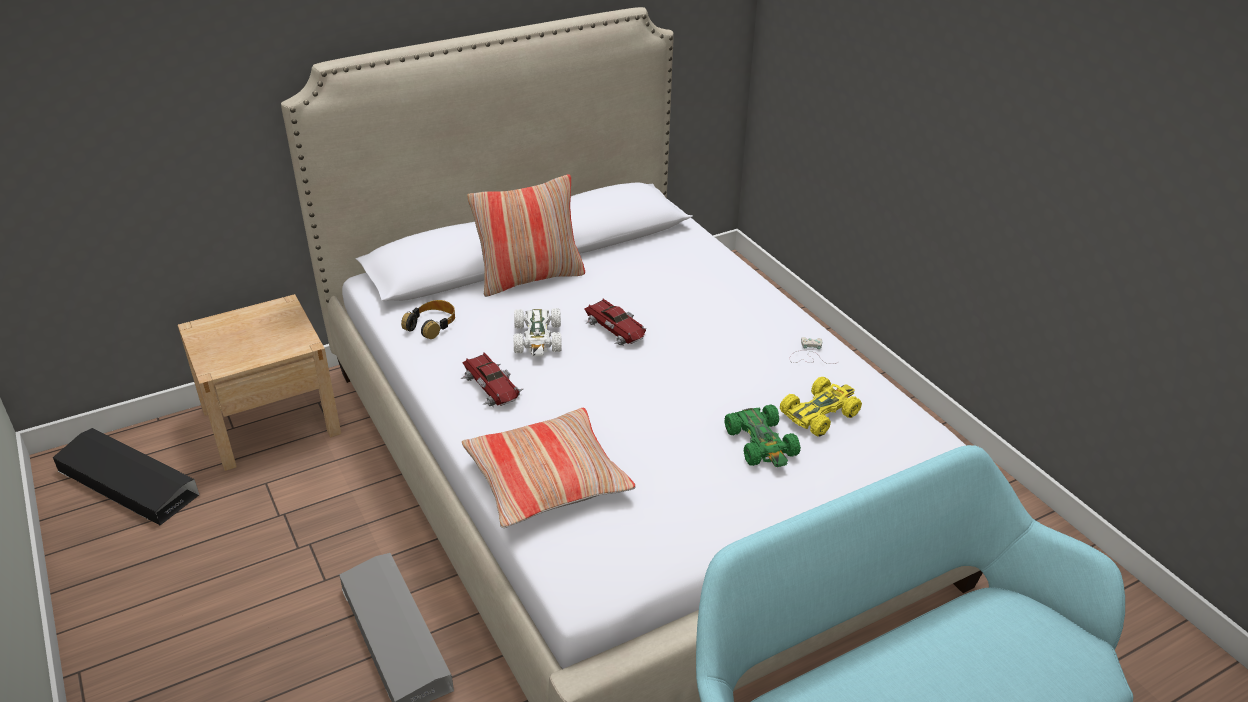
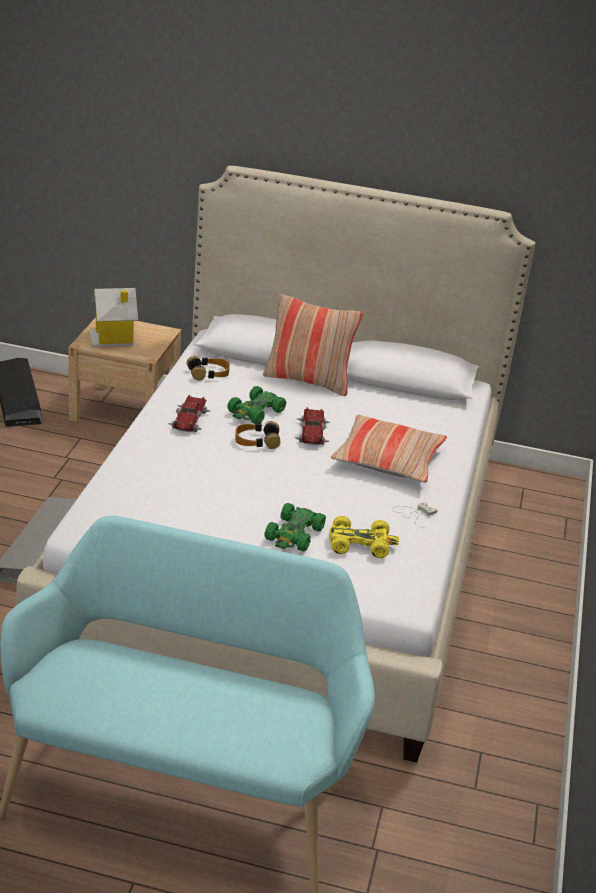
camera: 40 degrees right, 5 degrees down
(239, 345) = (113, 339): none -> toy house
(538, 339) = (255, 412): white toy car -> green toy car
(547, 479) = (144, 476): pillow -> pillow (388, 459)
(585, 368) = (257, 441): none -> headphones

